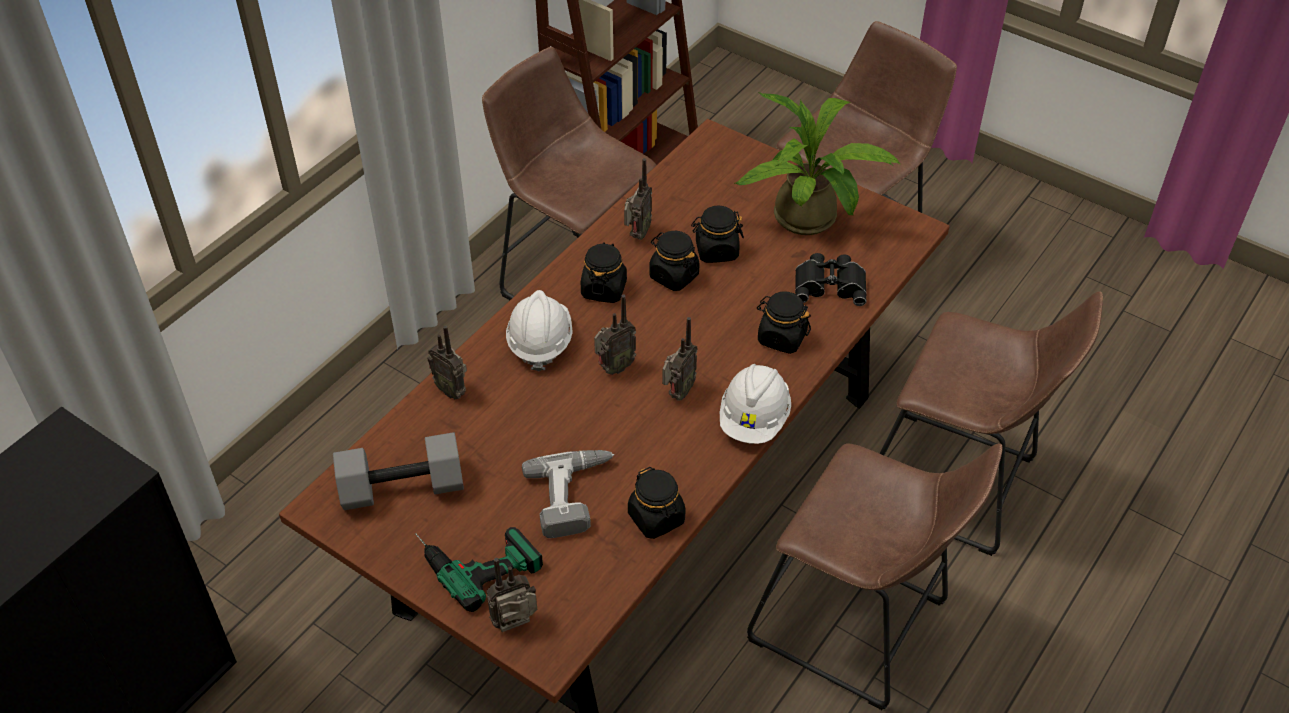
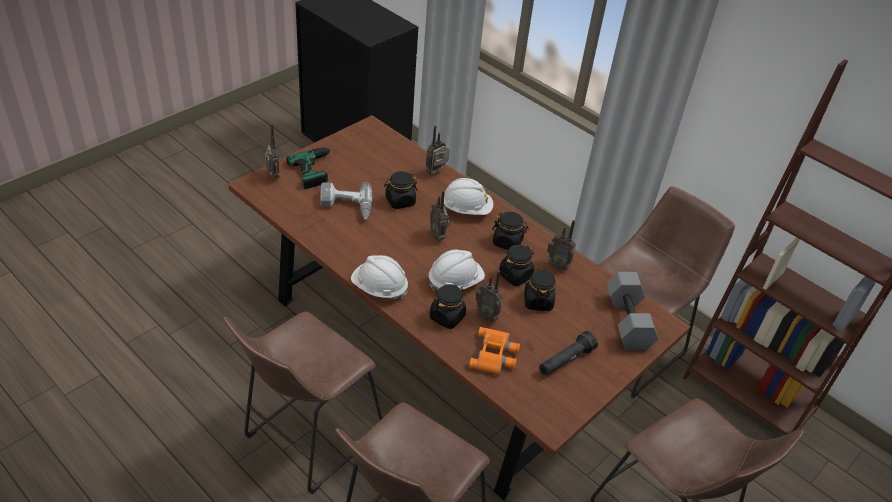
camera: 95 degrees right, 5 degrees down
(403, 486) = (375, 151): grey dumbbell -> grey dumbbell (629, 322)
(656, 518) = (319, 234): black jar -> black jar (400, 201)
(677, 393) = (410, 259): radio -> radio (487, 315)
(709, 337) = (455, 282): none -> white hard hat
(812, 220) = (565, 361): potted plant -> black flashlight
(830, 284) = (495, 355): black binoculars -> orange binoculars

